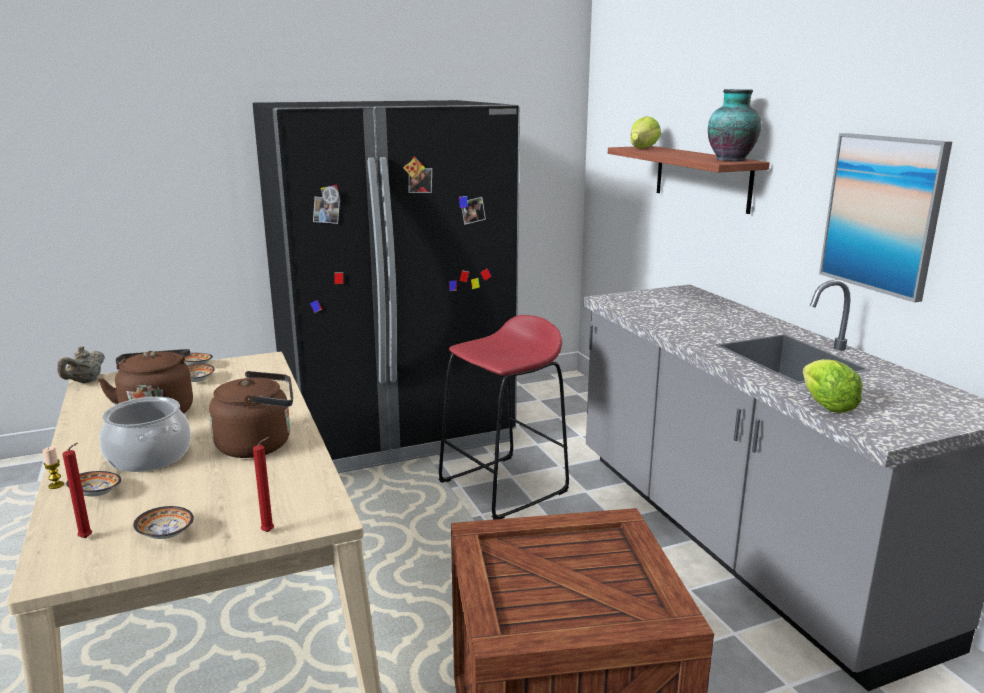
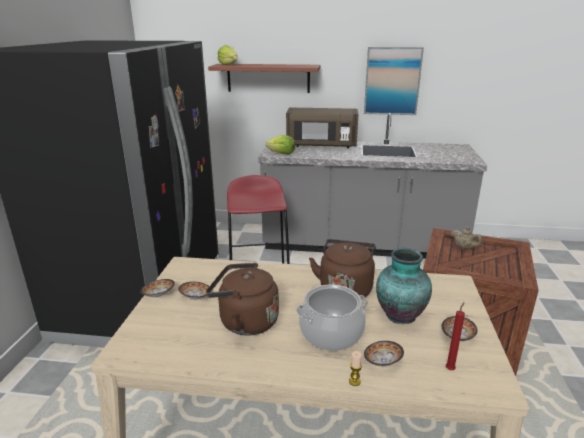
camera: 60 degrees left, 5 degrees up
(85, 382) = (118, 356): beige teapot -> beige teapot (464, 248)
(270, 532) = (466, 301): red candle -> none
(714, 313) = (321, 145): none -> brown microwave
(731, 160) = (305, 65): vase -> vase (399, 315)
(825, 405) = (442, 160): lettuce -> lettuce (281, 153)

